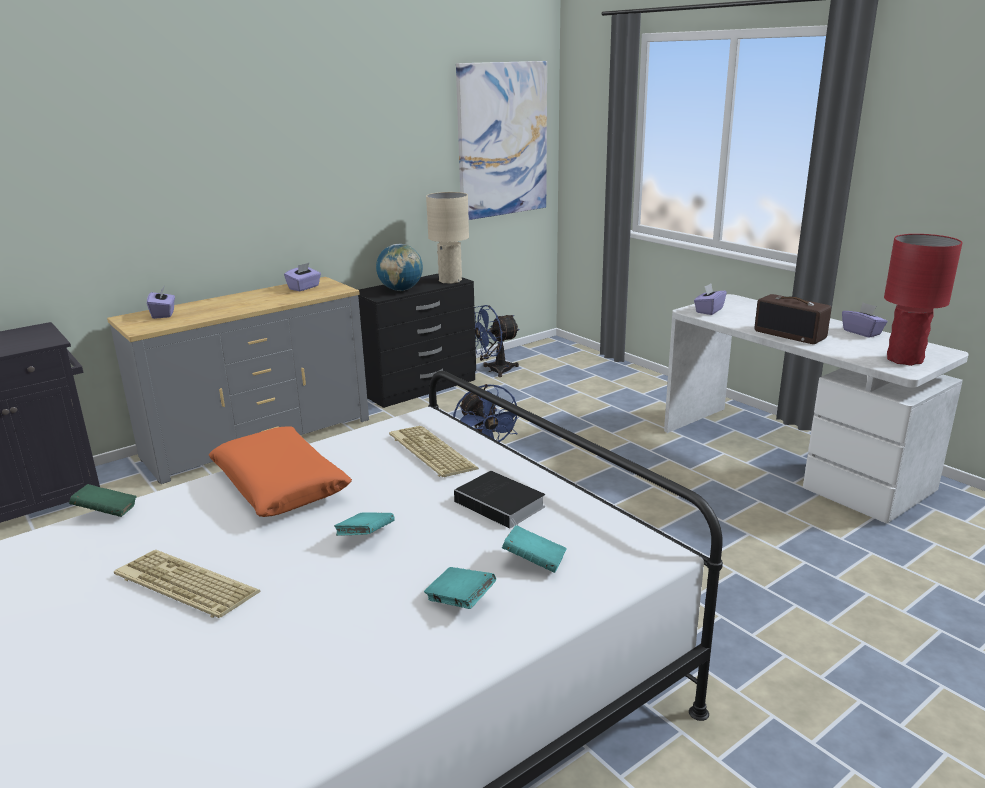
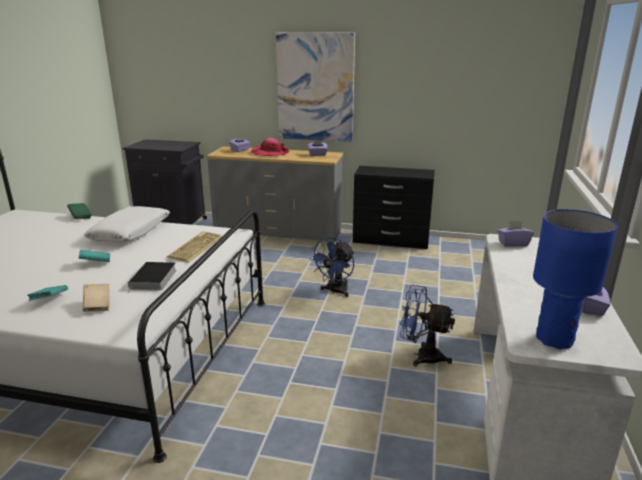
camera: 50 degrees right, 0 degrees up
(183, 585) = (33, 248): keyboard -> none
(226, 304) = (270, 152): none -> hat
(280, 484) = (130, 232): orange pillow -> white pillow
(401, 290) = (382, 172): globe -> none
(450, 281) = (421, 175): beige table lamp -> none
(494, 371) = (449, 249): blue fan -> blue fan (421, 356)
(502, 140) = (504, 82): picture -> picture (315, 88)
(534, 562) = (98, 305): turquoise book -> beige book
(790, 334) = (520, 281): radio -> none
(905, 360) = (555, 340): red table lamp -> blue table lamp

